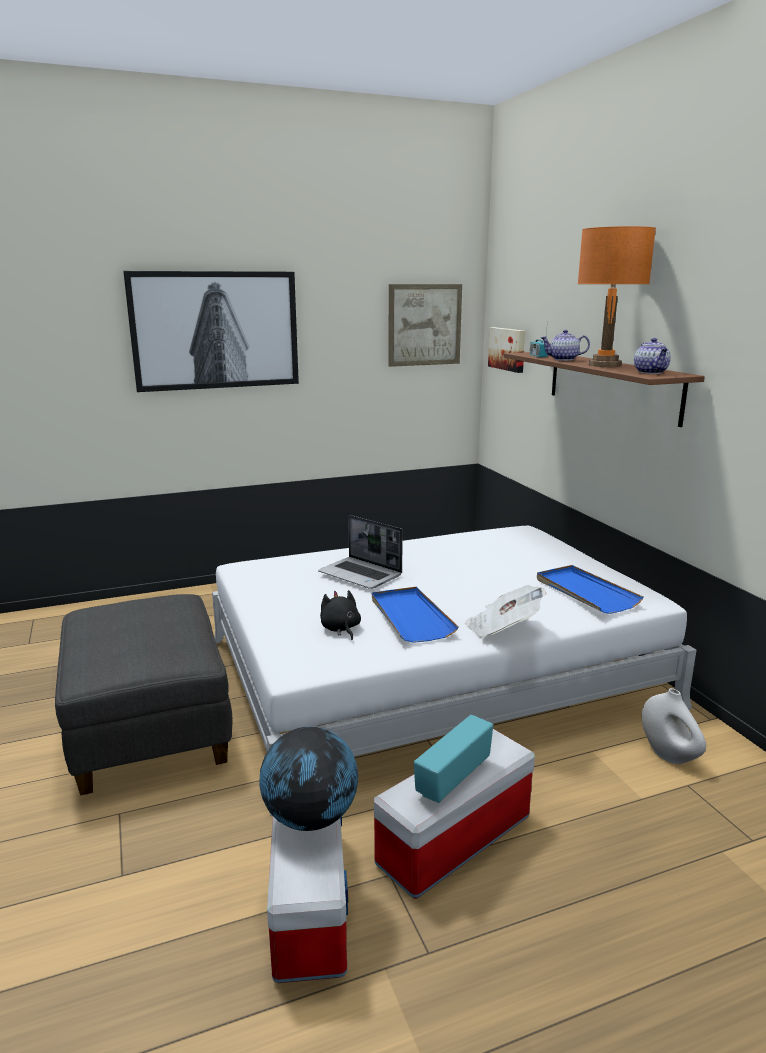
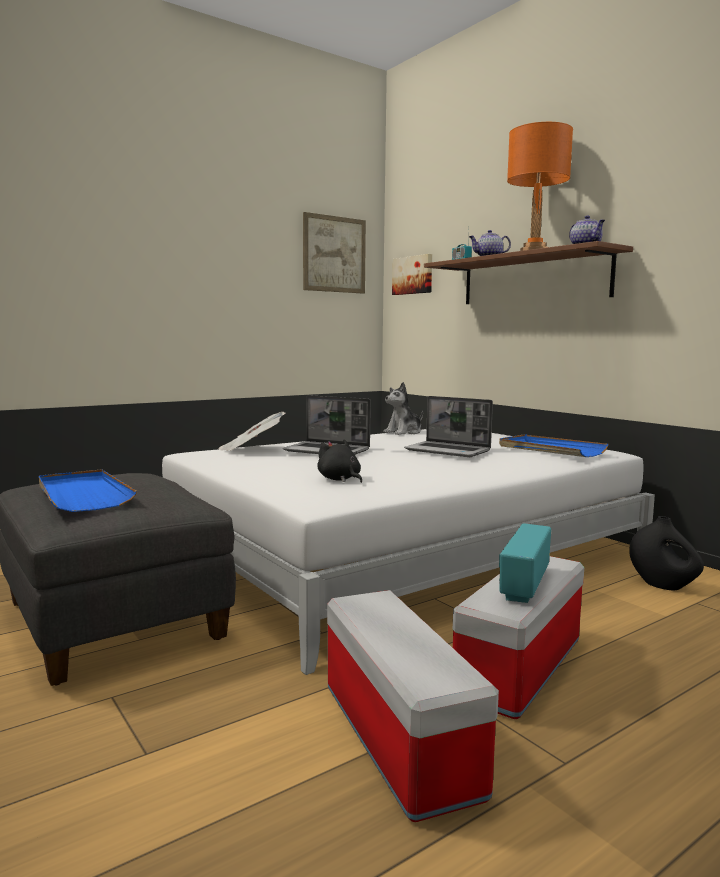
camera: 15 degrees left, 10 degrees down
(216, 330) = (139, 236): picture -> none
(311, 818) = (401, 628): globe -> none
(410, 617) = (404, 469): blue tray -> blue tray (83, 495)
(466, 536) = (404, 432): none -> plush toy
(479, 584) = (448, 451): none -> laptop
(503, 629) = (499, 472): newspaper -> newspaper (251, 449)
(669, 755) = (662, 585): white vase -> black vase

